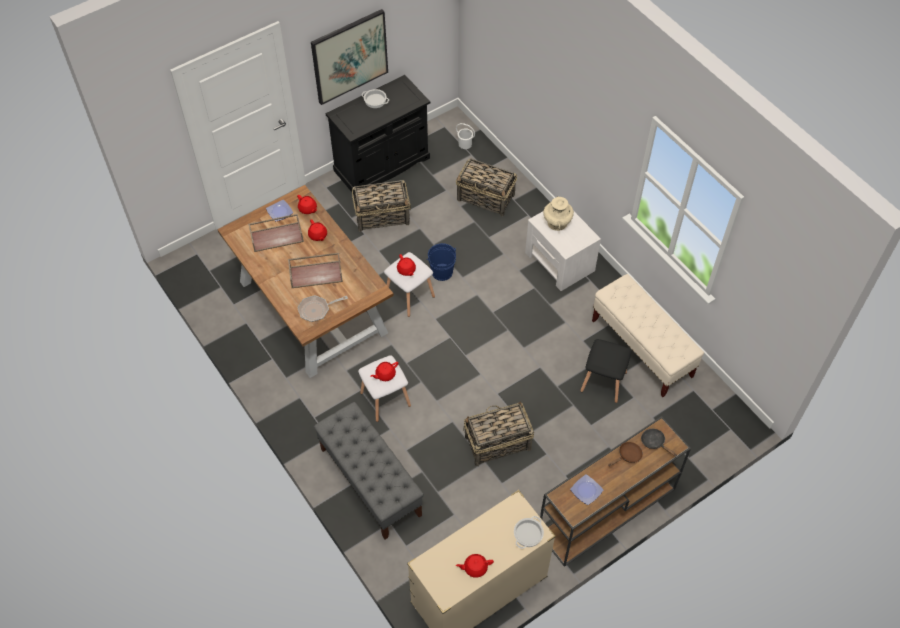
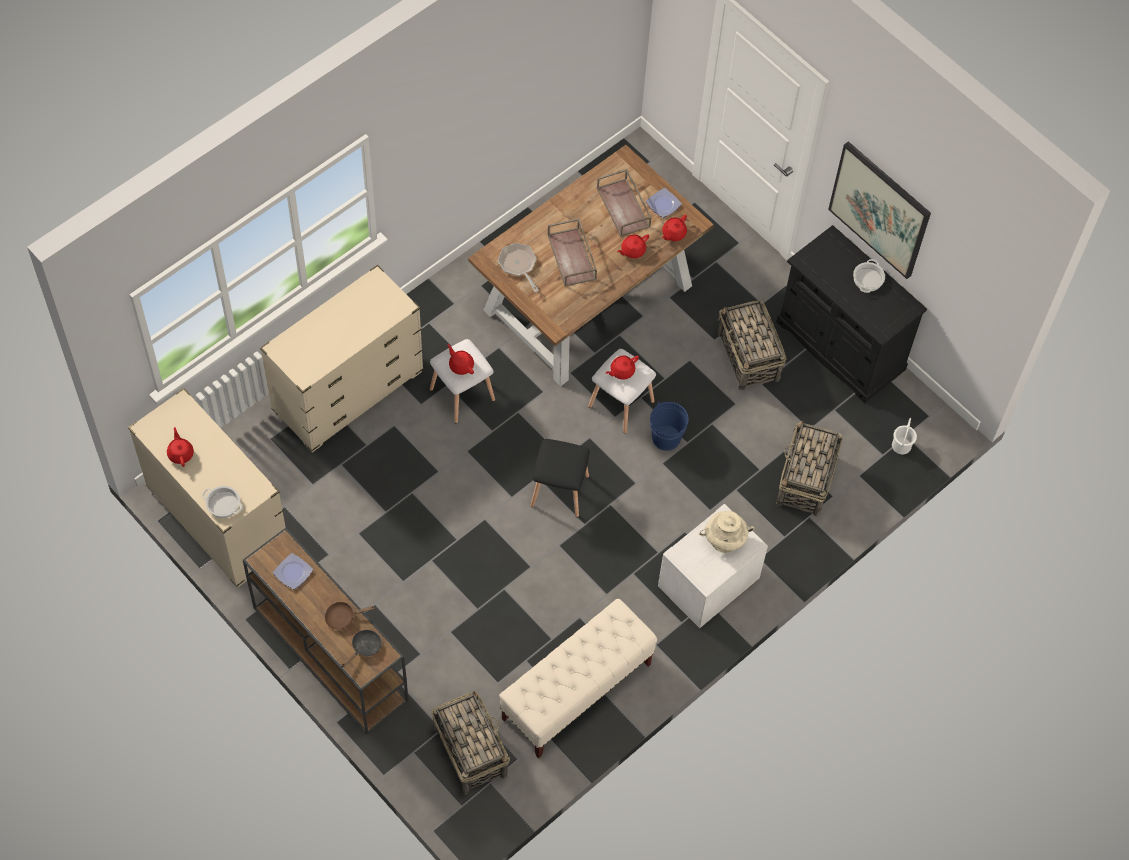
camera: 80 degrees right, 5 degrees up
(370, 481) = (348, 392): grey bench -> beige dresser
(497, 443) = (413, 523): basket -> basket (470, 750)
(603, 382) = (516, 645): black stool -> black stool (558, 491)
(627, 456) = (343, 617): brown frying pan -> brown frying pan turned 120 degrees clockwise

